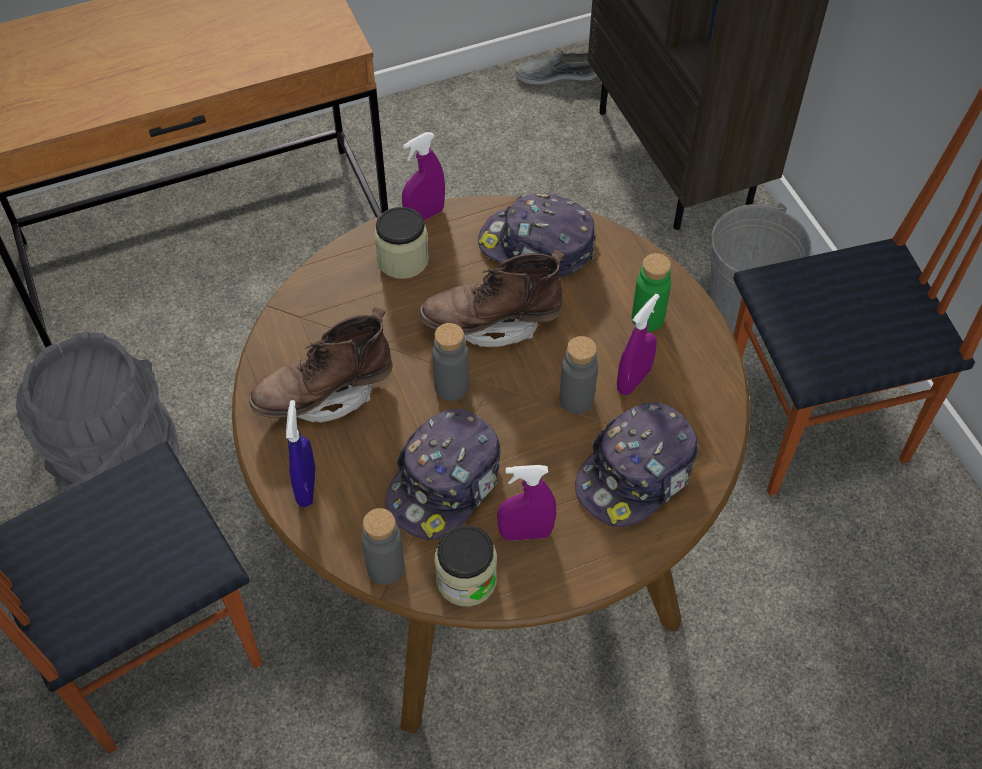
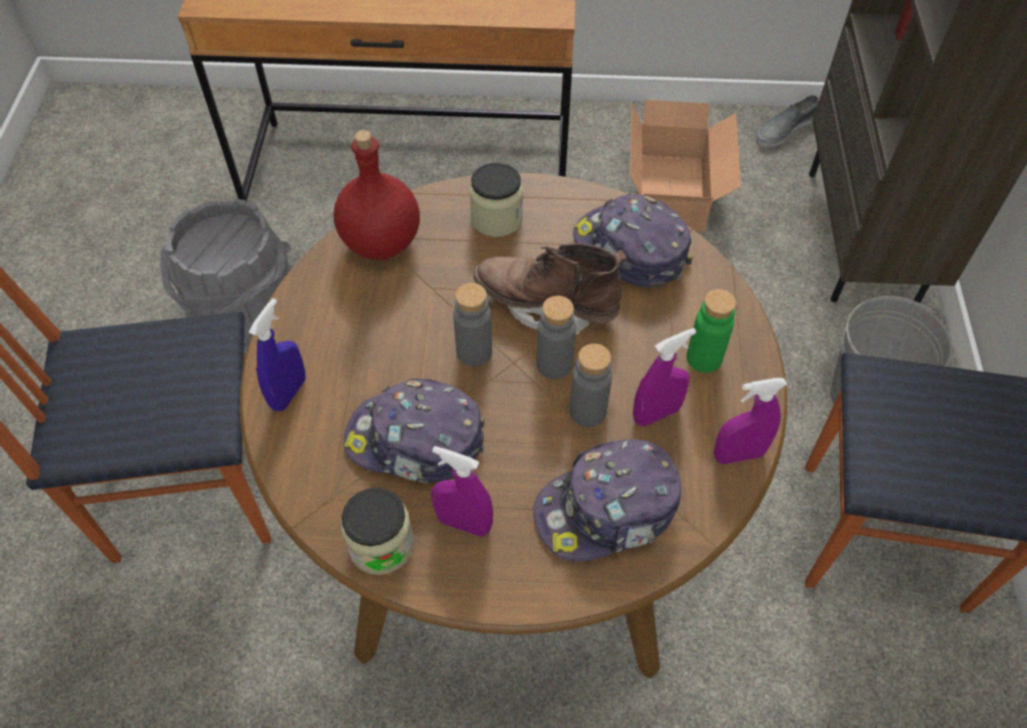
camera: 25 degrees right, 0 degrees up
(308, 321) = (380, 243): none -> red bottle
(325, 394) = (355, 314): brown boot -> none
(385, 568) = (313, 500): grey bottle -> grey bottle (554, 364)
(424, 215) = (539, 185): purple spray bottle -> purple spray bottle (738, 455)
(445, 483) = (416, 442): cap -> cap turned 45 degrees clockwise
(481, 172) = (674, 191): none -> cardboard box
(556, 74) = (784, 129): grey shoe -> grey shoe turned 60 degrees counterclockwise

